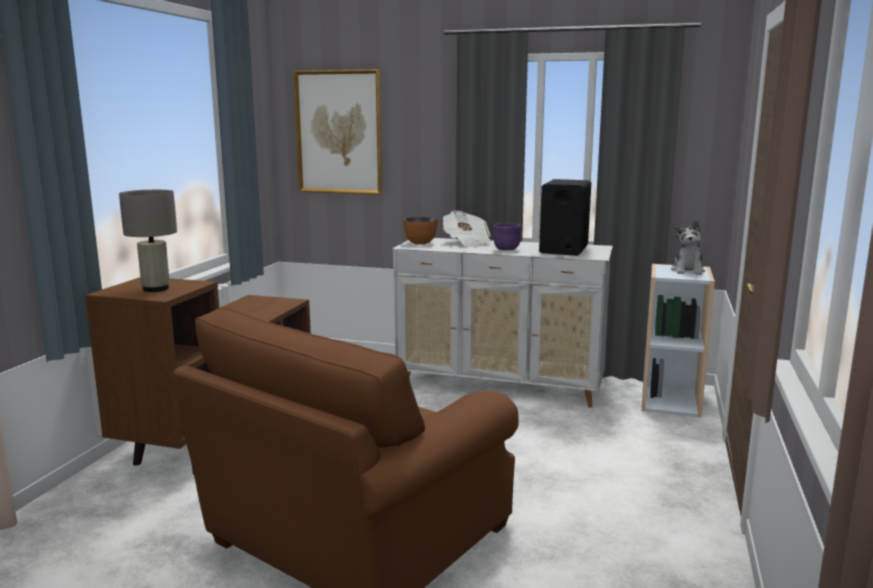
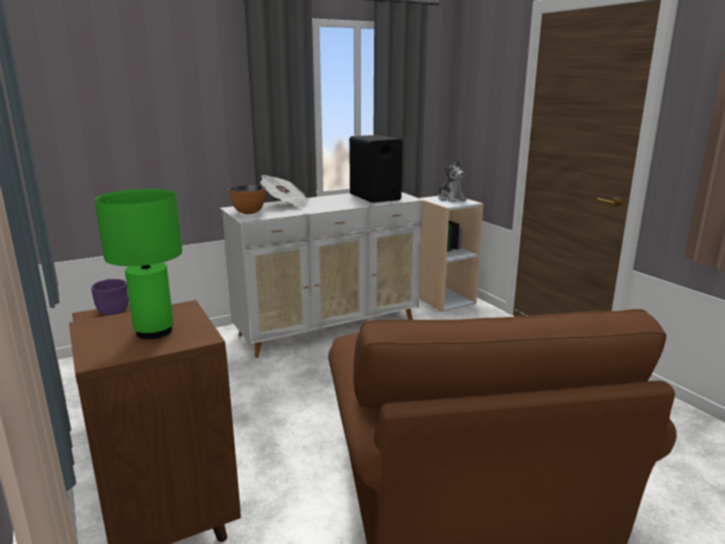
camera: 45 degrees left, 5 degrees up
(156, 289) = (155, 331): grey table lamp -> green table lamp
(339, 132) = (100, 99): picture -> none
(506, 249) = (335, 204): purple bowl -> purple bowl (112, 312)

